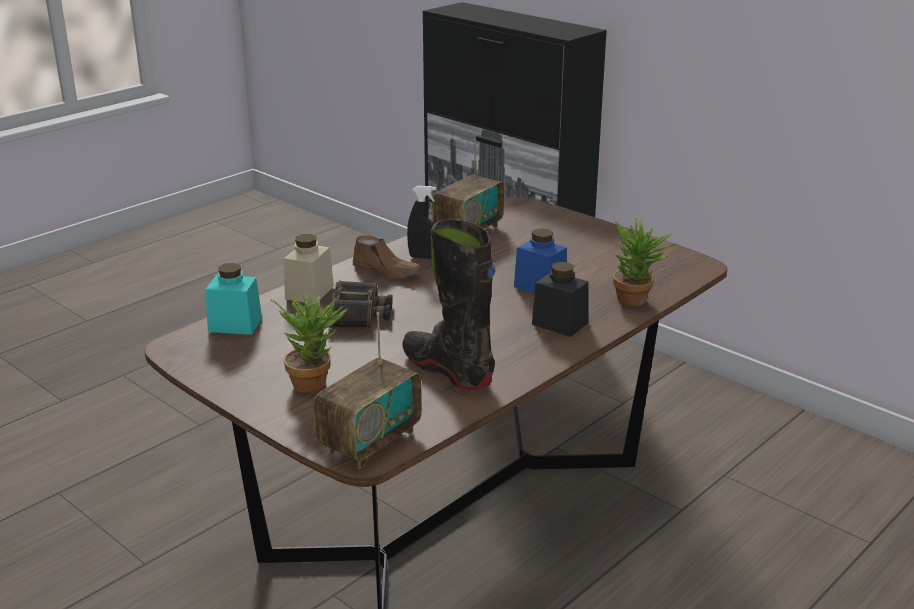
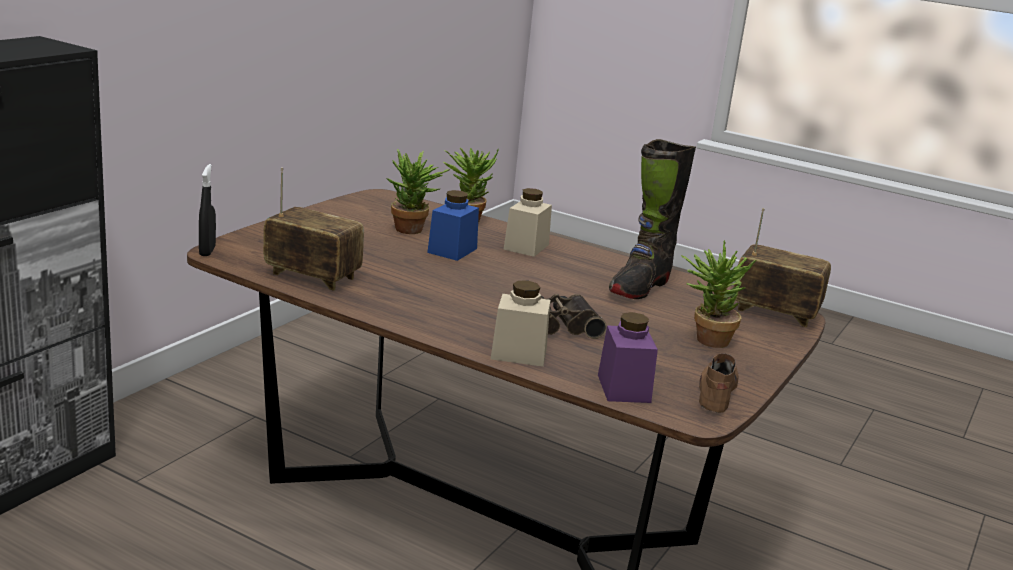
camera: 105 degrees left, 5 degrees down
(235, 324) = (623, 388): turquoise jar -> purple jar
(387, 271) = (441, 315): brown shoe -> brown shoe (716, 391)
(424, 257) = (395, 298): black spray bottle -> black spray bottle (207, 251)
(560, 323) = (526, 247): black jar -> beige jar
(590, 273) = (413, 231): none -> potted plant

